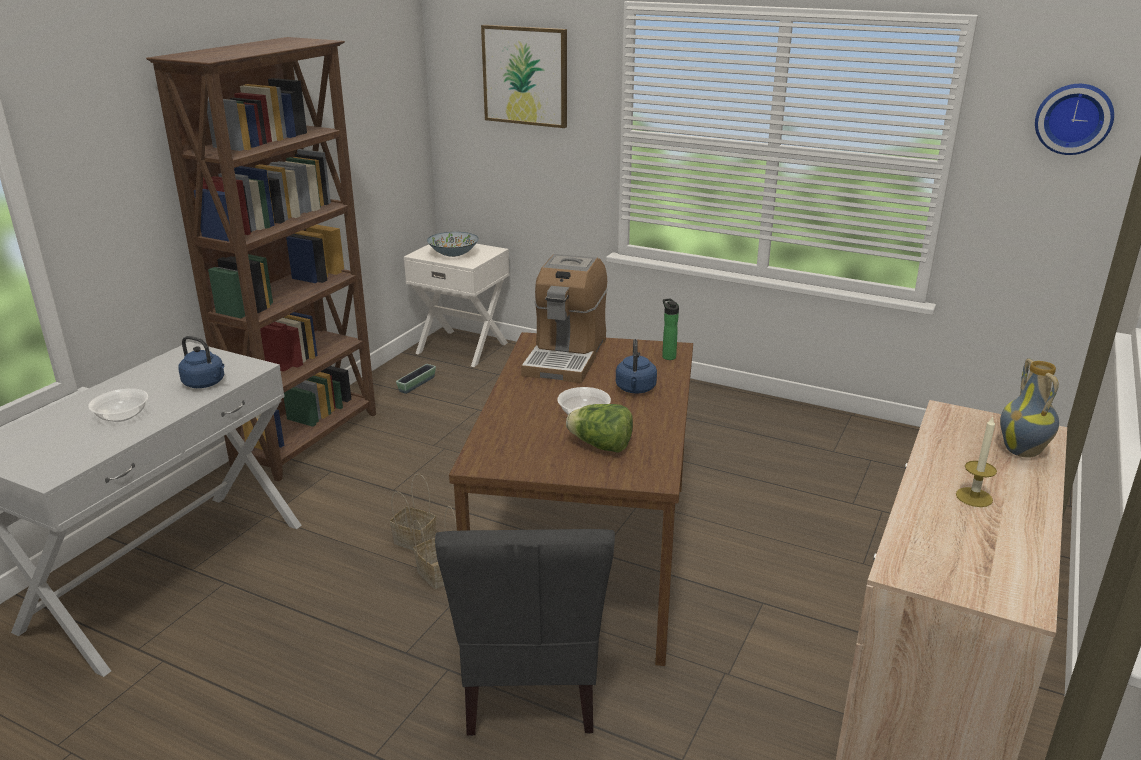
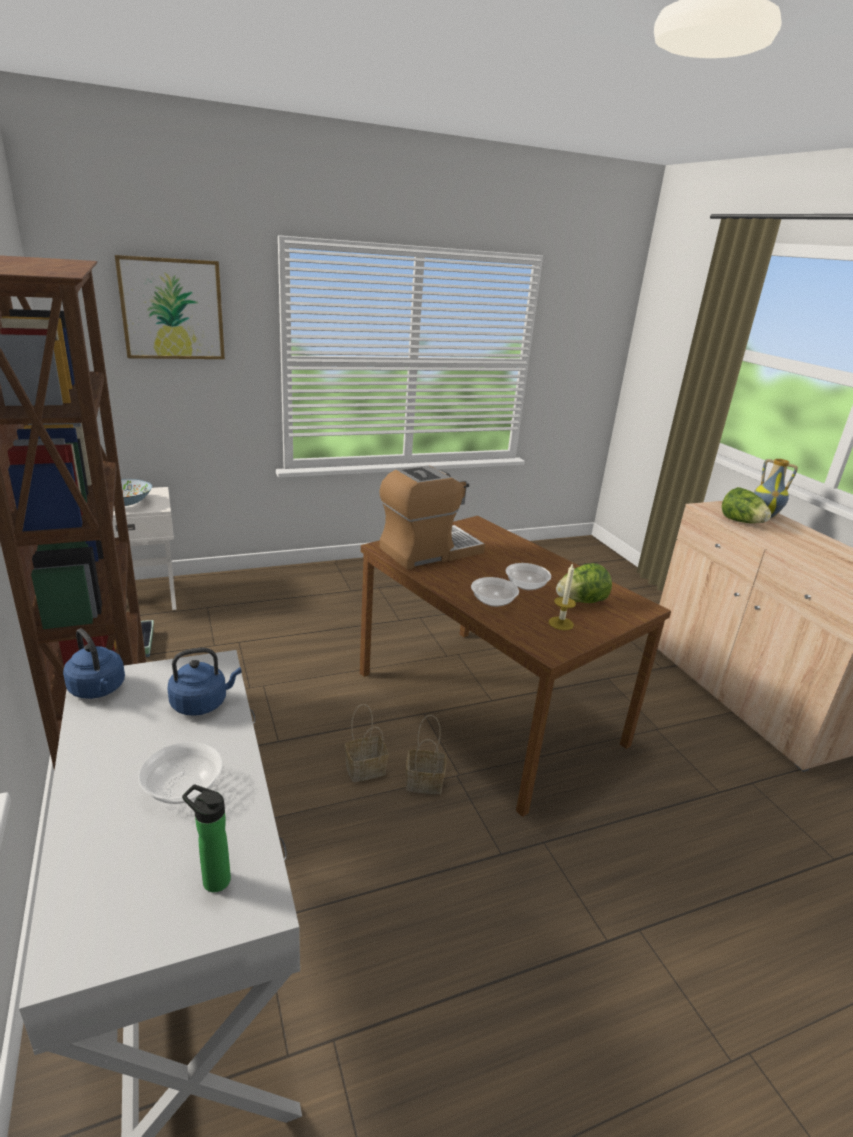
camera: 50 degrees left, 0 degrees up
(523, 412) = (493, 601): none -> bowl
(531, 684) = (597, 810): grey chair -> none
(566, 356) = (429, 551): coffee machine -> coffee machine turned 90 degrees counterclockwise
(635, 389) = (516, 557): blue kettle -> blue kettle (98, 690)
(668, 356) = (484, 529): bottle -> bottle (213, 879)
(952, 443) = (741, 522): none -> lettuce
(974, 497) = (803, 544): candle -> candle (561, 623)
(1073, 118) = (591, 323): wall clock -> none

